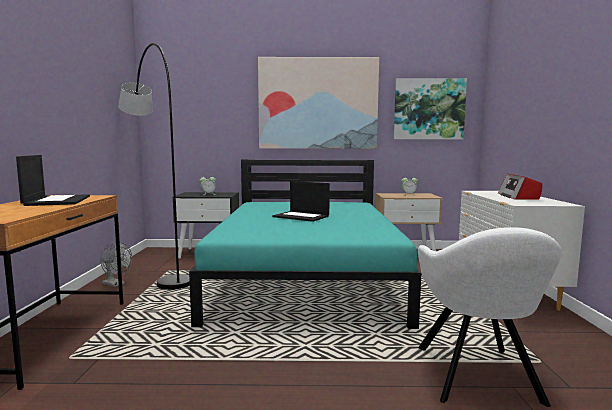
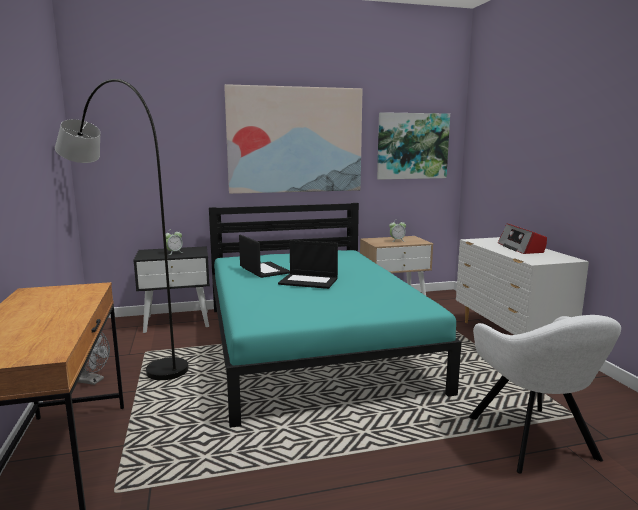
camera: 15 degrees left, 5 degrees up
(57, 200) = (54, 302): laptop -> laptop (264, 270)

